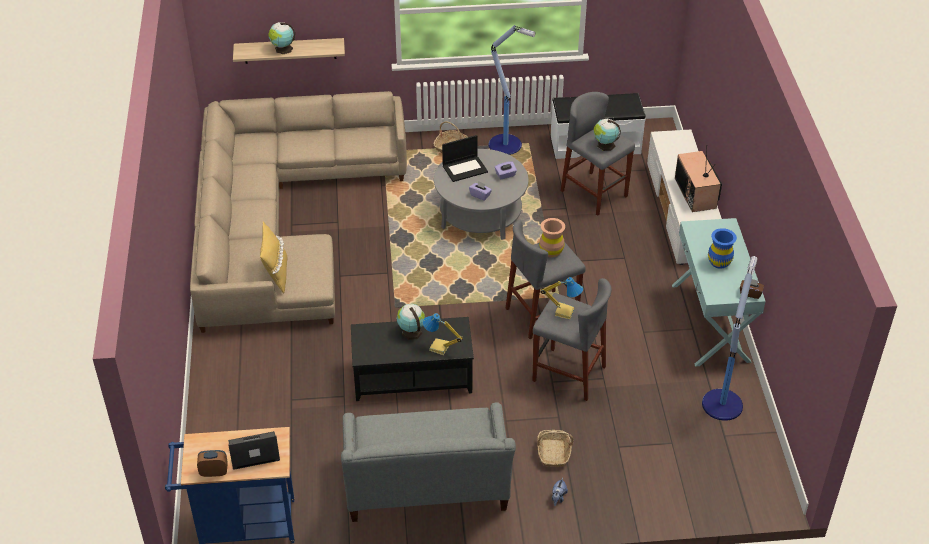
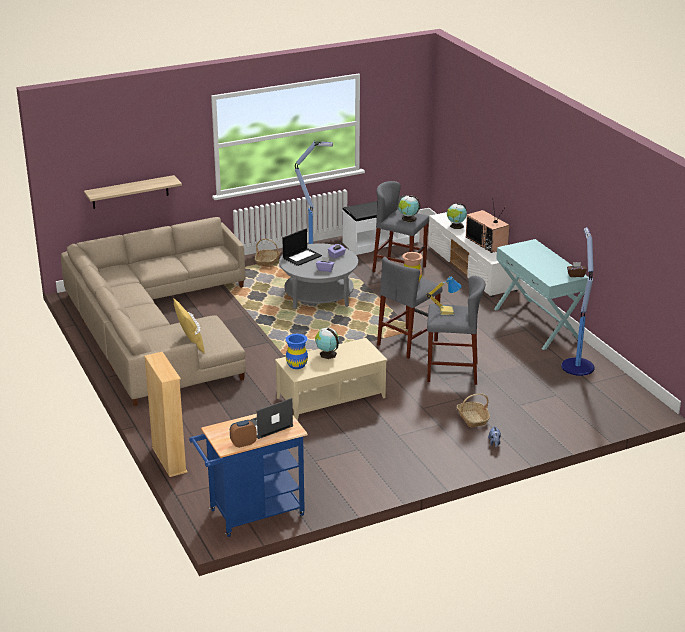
camera: 20 degrees left, 15 degrees down
(198, 421) = (169, 460): none -> beige bookcase
(282, 49) = (128, 188): globe -> globe (456, 226)
(412, 377) = (331, 398): black coffee table -> beige coffee table
(427, 491) = (390, 461): grey sofa -> none
(439, 348) = (356, 359): table lamp -> none
(719, 262) = (541, 263): blue vase -> blue vase (297, 365)

